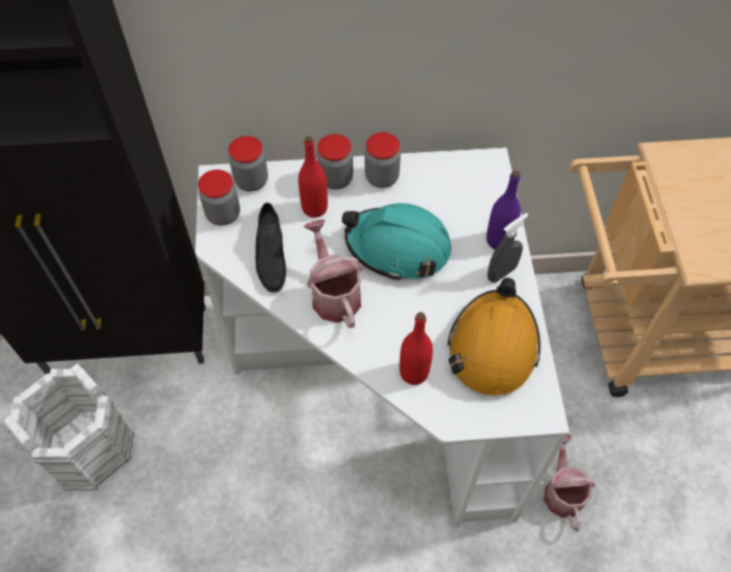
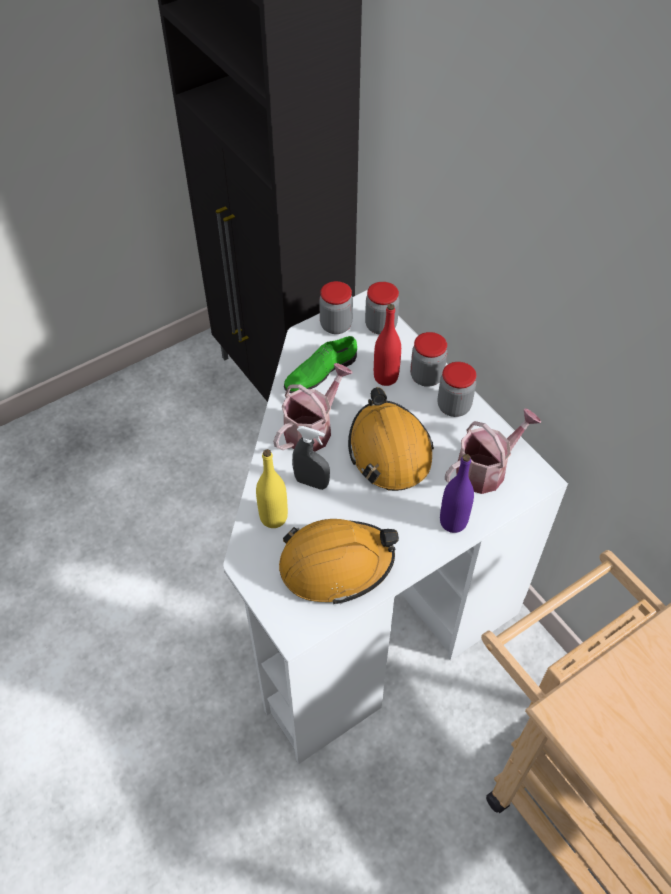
camera: 60 degrees right, 5 degrees down
(88, 448) = (182, 417): white bucket -> none
(270, 254) = (320, 371): black shoe -> green shoe
(398, 247) = (389, 451): turquoise hard hat -> orange hard hat
(414, 372) = (273, 517): red bottle -> yellow bottle
(501, 273) = (419, 539): grey spray bottle -> grey spray bottle (311, 482)
(562, 491) = (354, 794): watering can -> watering can (486, 469)

